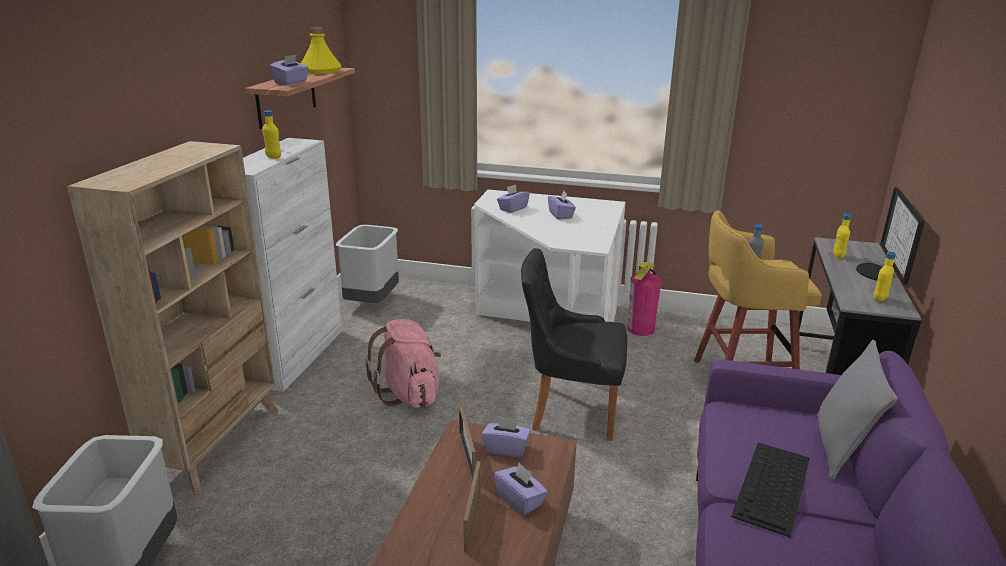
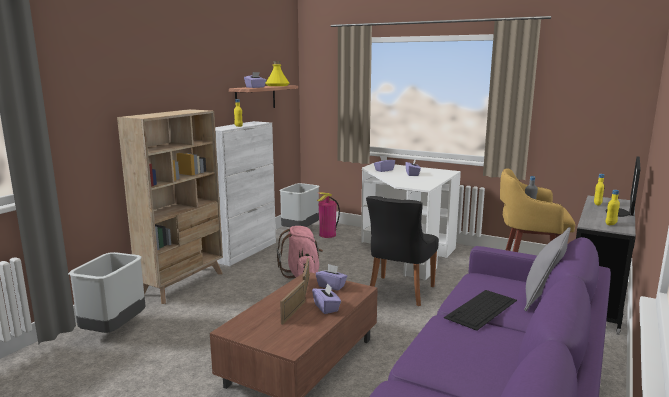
camera: 15 degrees right, 10 degrees down
(570, 410) = (399, 292): black chair -> black chair turned 90 degrees counterclockwise
(641, 329) = (468, 258): fire extinguisher -> fire extinguisher (327, 235)

